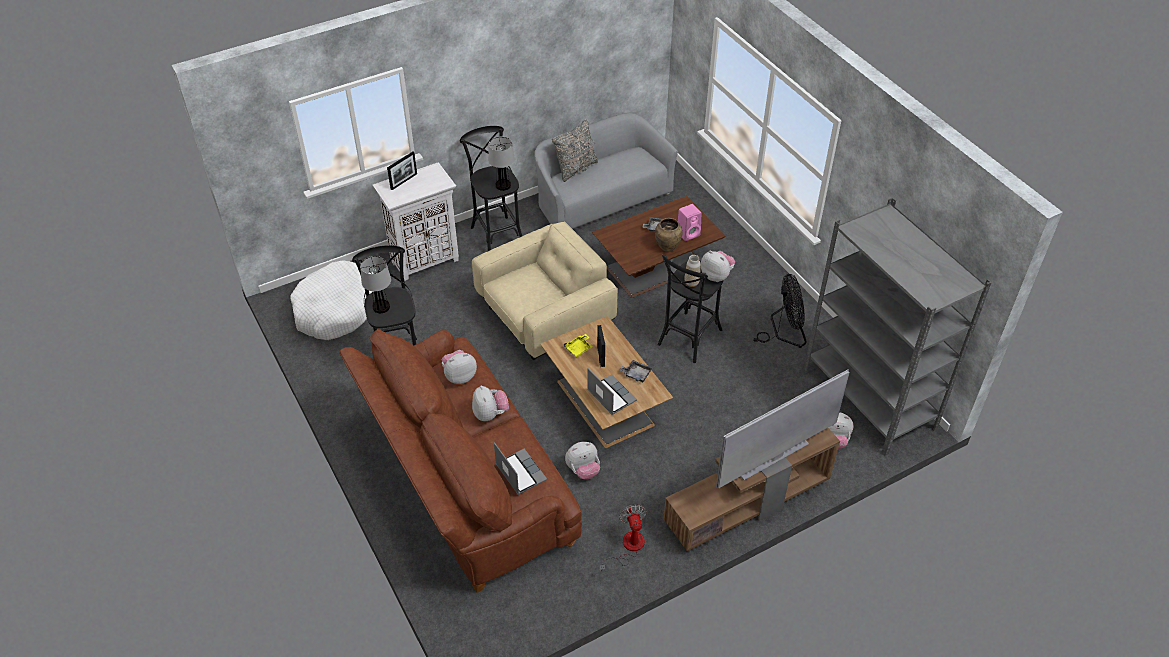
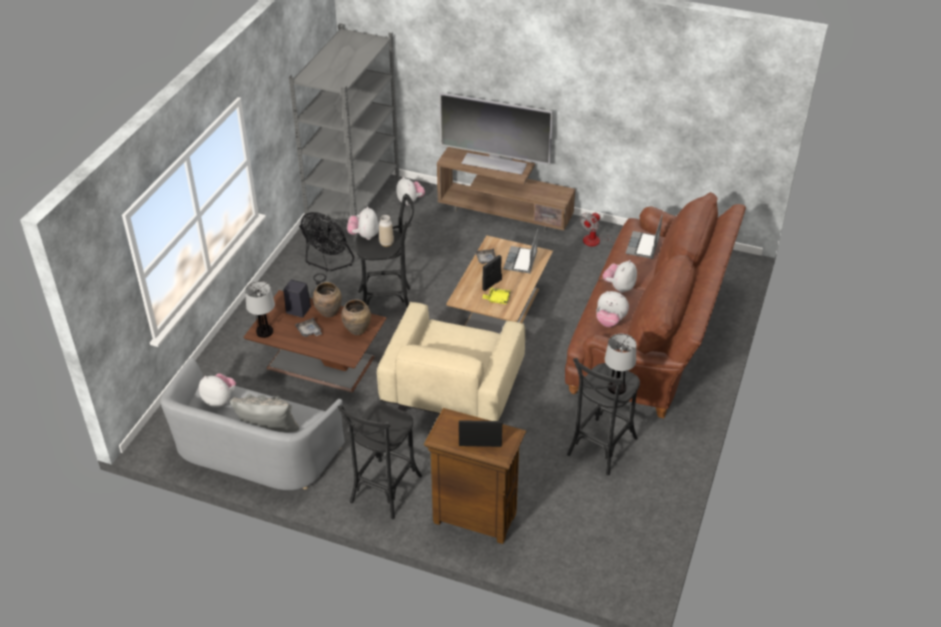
camera: 130 degrees left, 5 degrees down
(336, 310) = (602, 535): white dog bed -> none
(425, 260) = (473, 519): white cabinet -> brown cabinet
(503, 185) = (382, 416): table lamp -> table lamp (264, 332)
(545, 317) = (452, 392): beige armchair -> beige armchair turned 90 degrees counterclockwise
(583, 470) = (569, 288): plush toy -> plush toy (220, 400)
(629, 252) = (357, 330): none -> brown vase
(688, 233) = (297, 310): pink speaker -> black speaker
(782, 328) = (324, 263): black fan -> black fan turned 75 degrees clockwise

